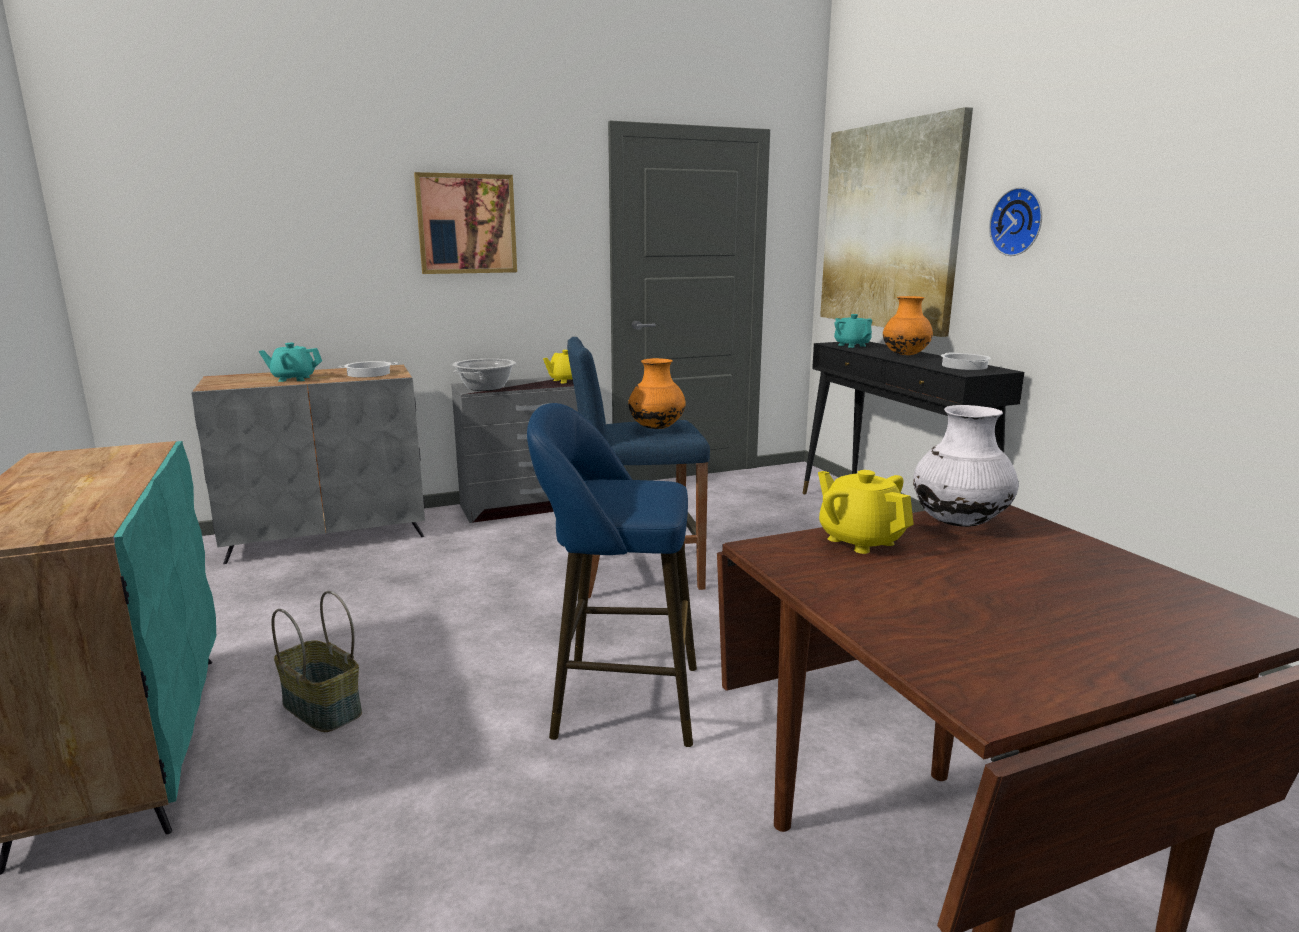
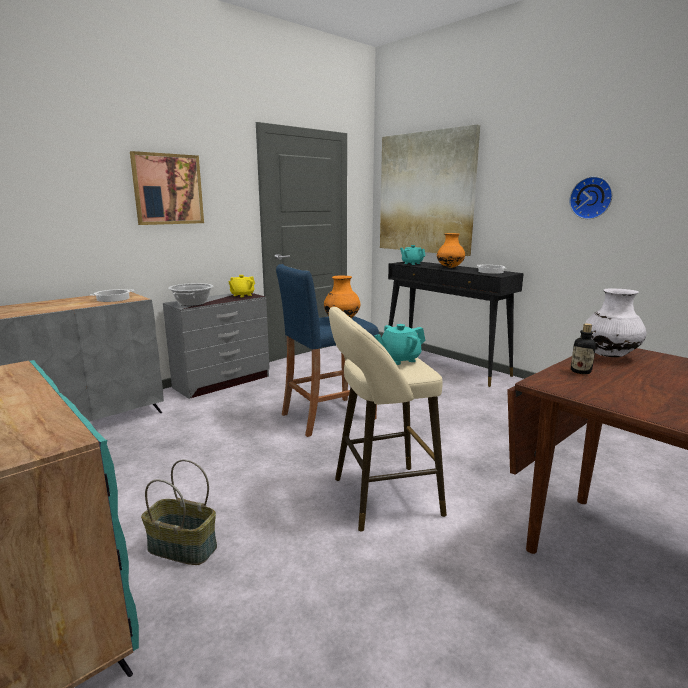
camera: 20 degrees left, 0 degrees up
(293, 379) = (56, 306): turquoise teapot -> turquoise teapot (399, 359)
(617, 700) = (380, 497): blue stool -> beige stool
(860, 540) = (580, 371): yellow teapot -> bottle
(1019, 222) = (514, 190): wall clock -> wall clock (591, 198)

